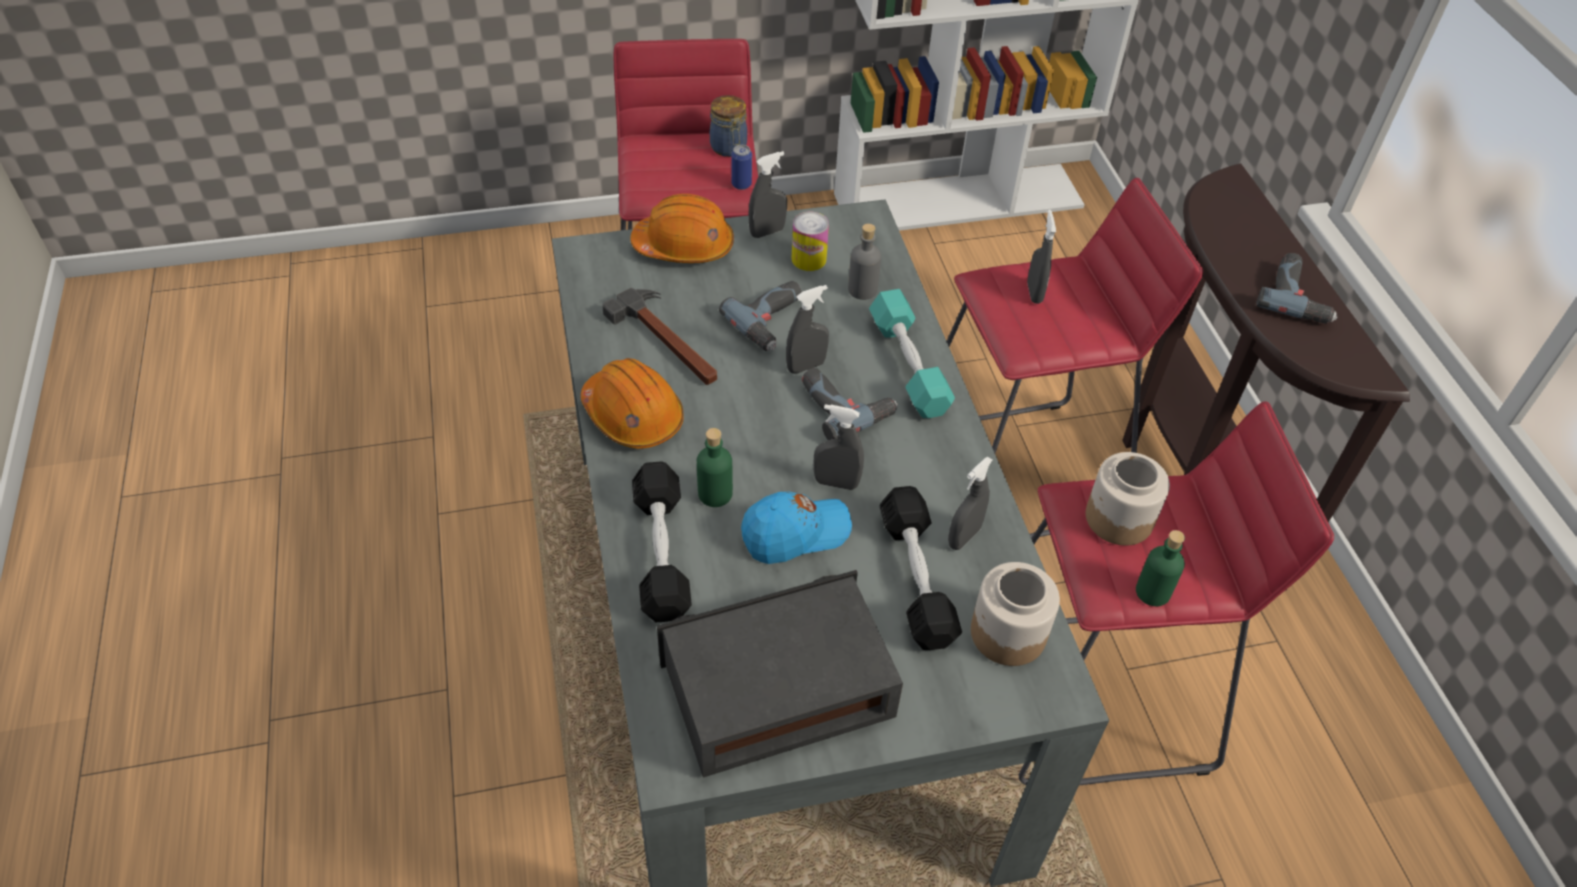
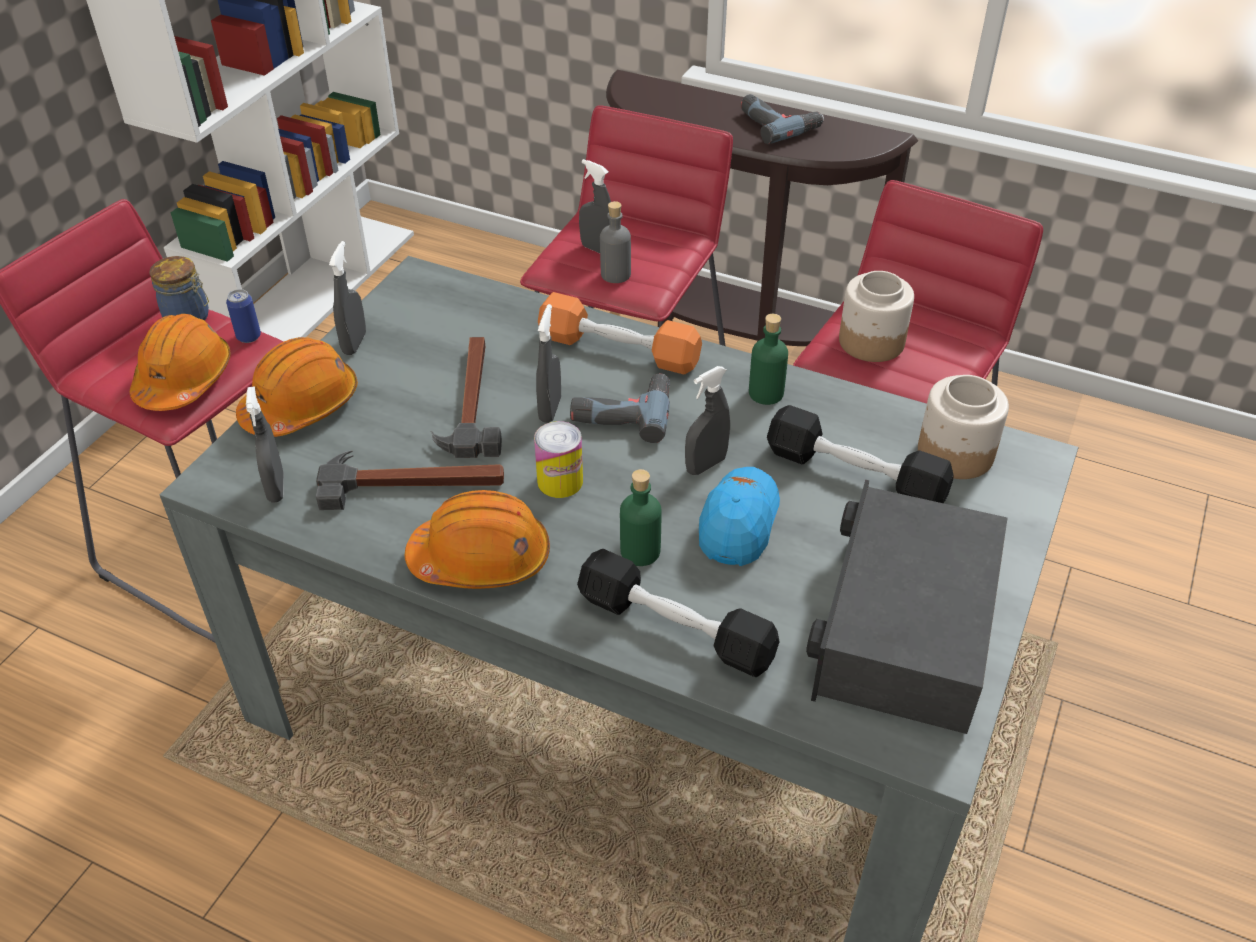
camera: 50 degrees left, 5 degrees down
(674, 184) = (184, 379): none -> orange hard hat
(773, 321) = (471, 400): power drill -> hammer
(808, 259) = (422, 337): can -> can (560, 481)
(862, 289) = (499, 327): grey bottle -> grey bottle (615, 274)
(908, 366) = (618, 350): turquoise dumbbell -> orange dumbbell
(964, 537) = (836, 422): grey spray bottle -> grey spray bottle (276, 488)
(1152, 592) = (955, 366): green bottle -> green bottle (766, 393)

